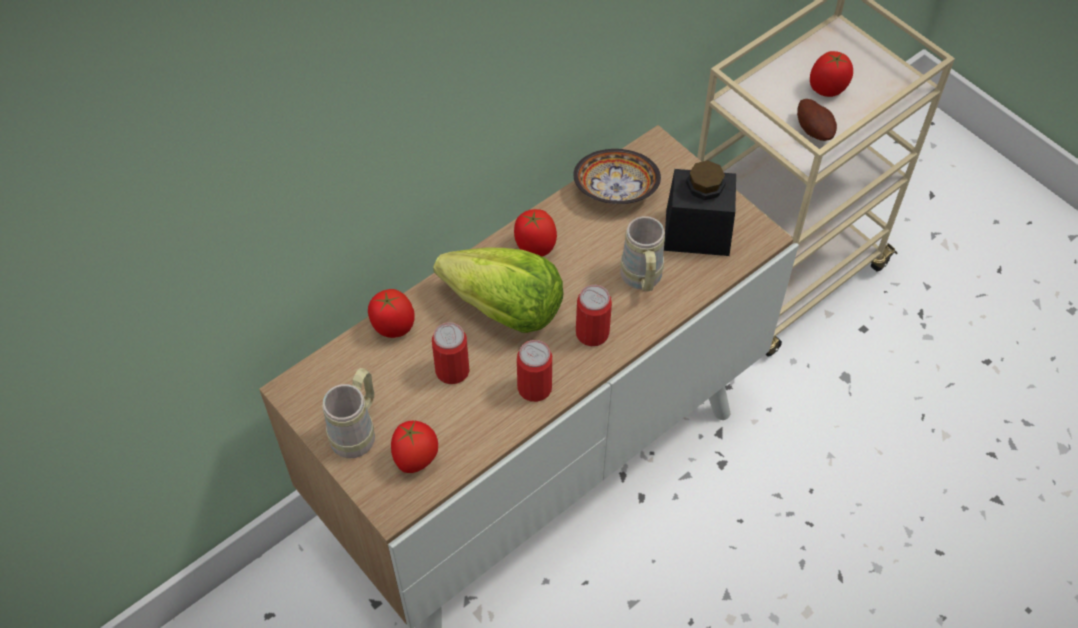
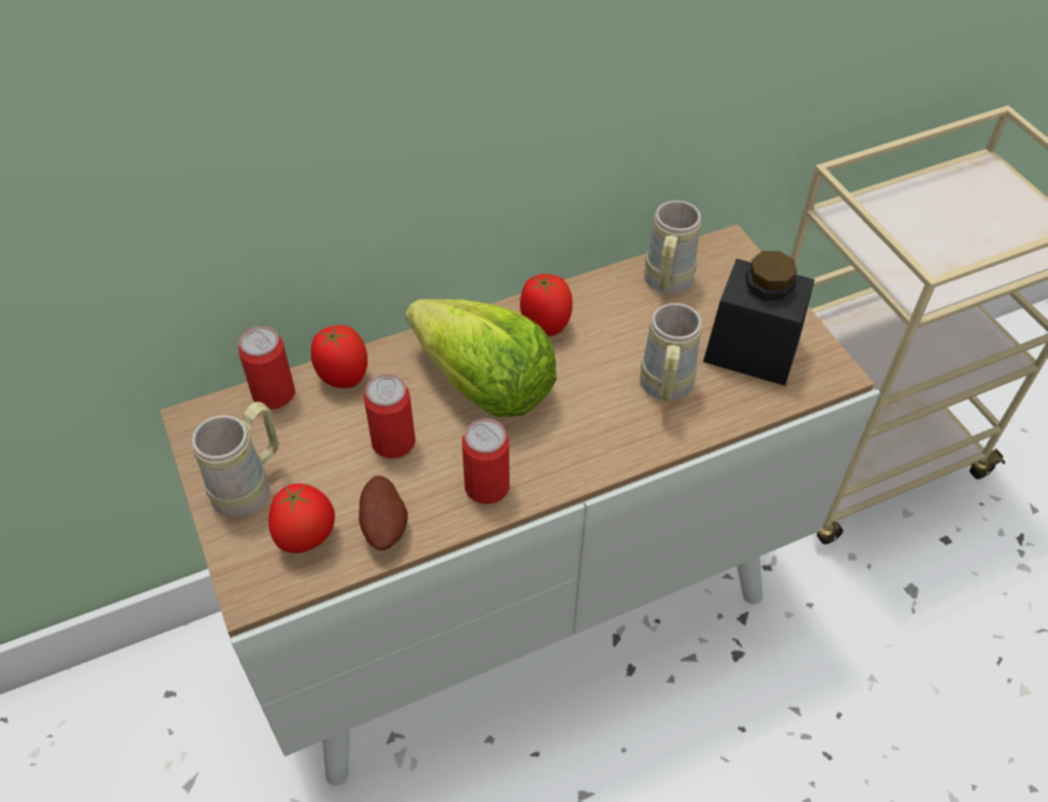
camera: 15 degrees right, 5 degrees down
(592, 333) = (582, 438): can -> can (274, 394)
(617, 192) = (665, 285): bowl -> beige mug
(814, 130) = (932, 265): potato -> potato (385, 525)
(827, 89) = (959, 225): tomato -> none

